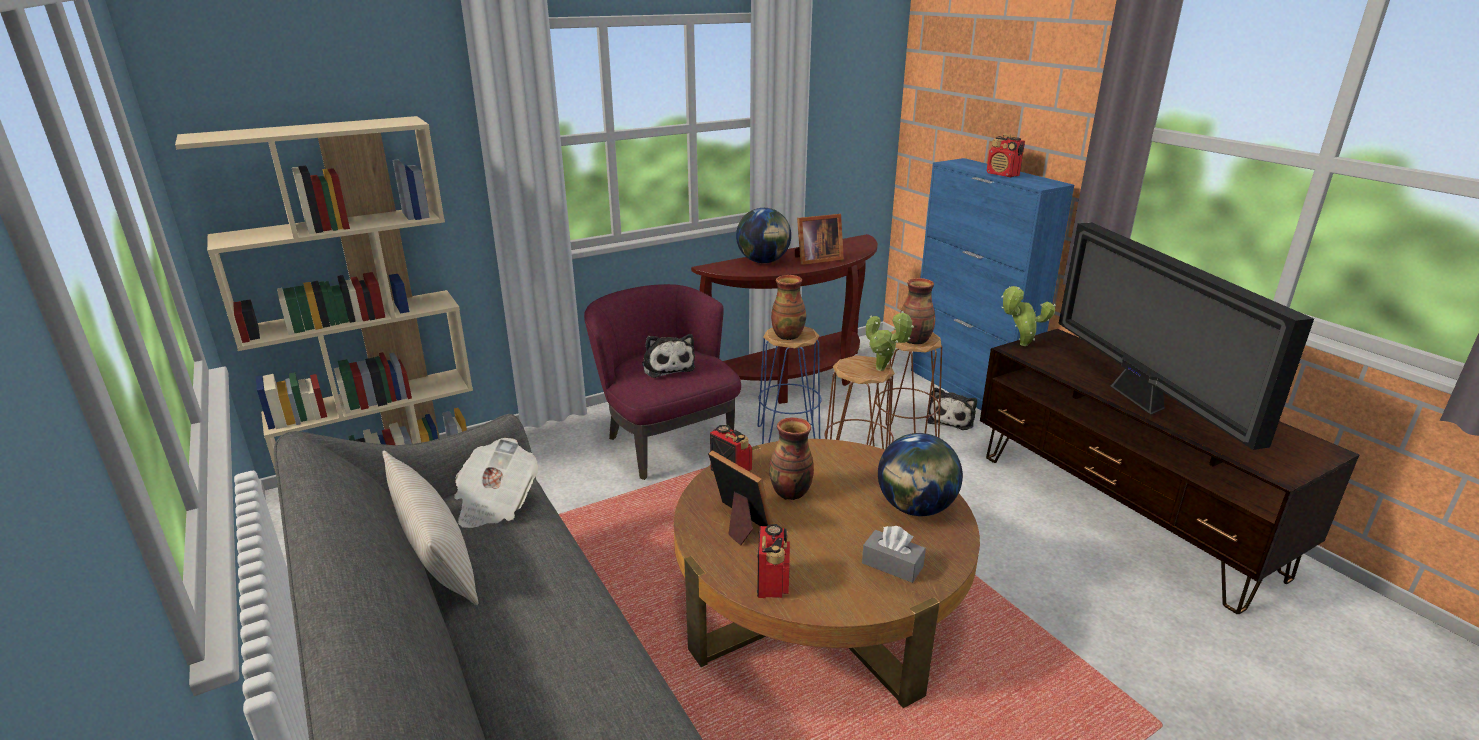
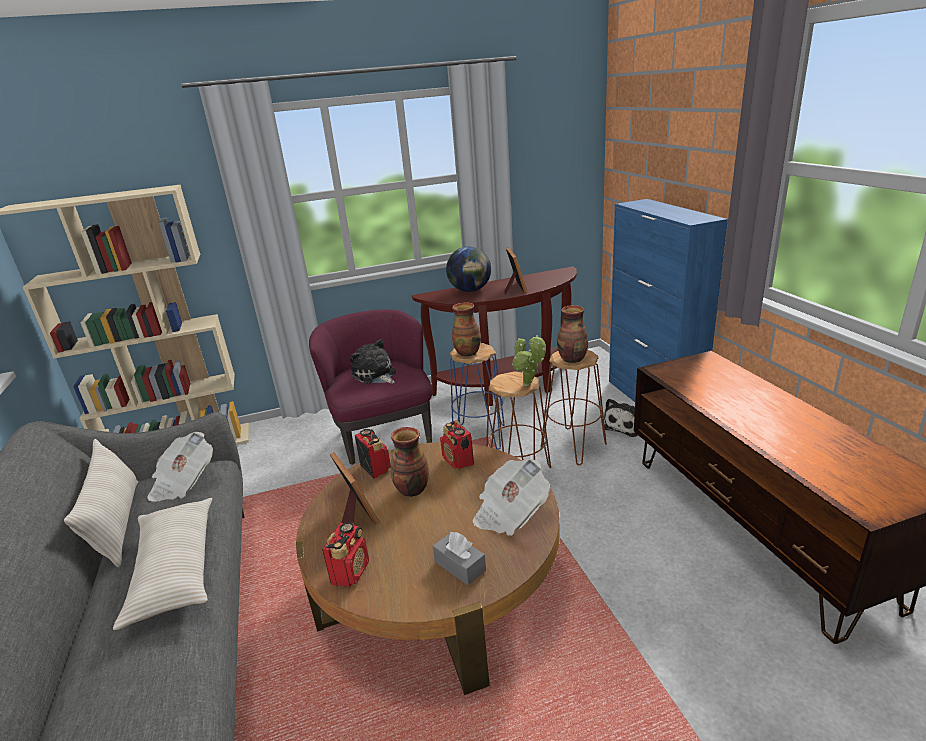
camera: 15 degrees right, 0 degrees up
(557, 599) = (175, 569): none -> beige pillow
(667, 366) = (375, 375): plush toy -> plush toy turned 150 degrees clockwise
(816, 260) = (514, 288): picture frame -> picture frame turned 90 degrees counterclockwise
(915, 508) = (509, 513): globe -> newspaper
(1003, 175) = (667, 212): radio -> radio (458, 461)
(1020, 344) = (667, 365): potted plant -> none
(1140, 401) = (754, 424): television -> none

